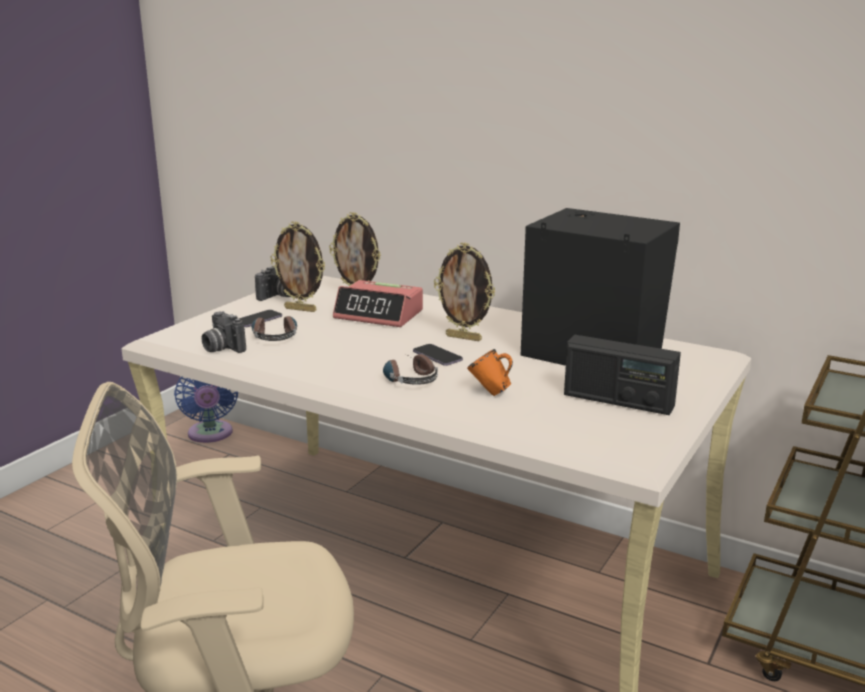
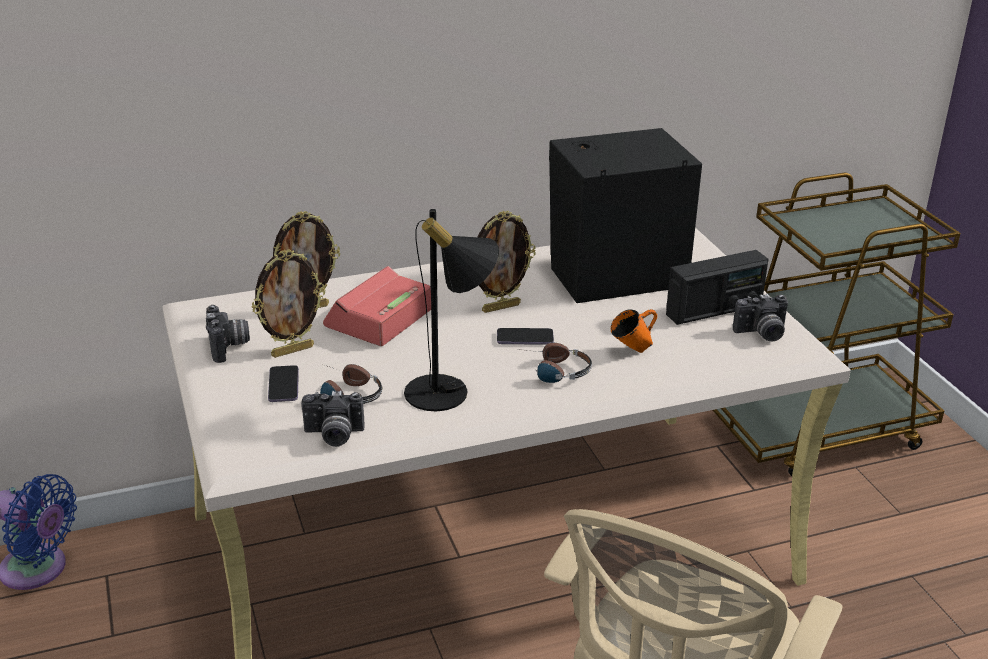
camera: 50 degrees left, 10 degrees up
(324, 359) = (449, 393): none -> black table lamp
(379, 315) = (378, 319): alarm clock -> alarm clock turned 150 degrees clockwise
(621, 429) = (761, 334): none -> camera

